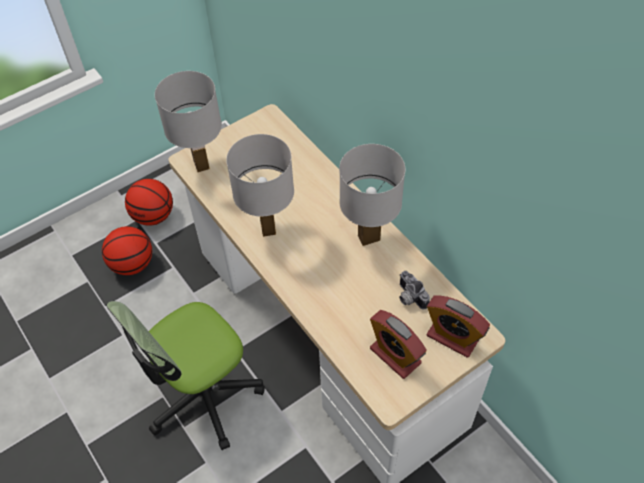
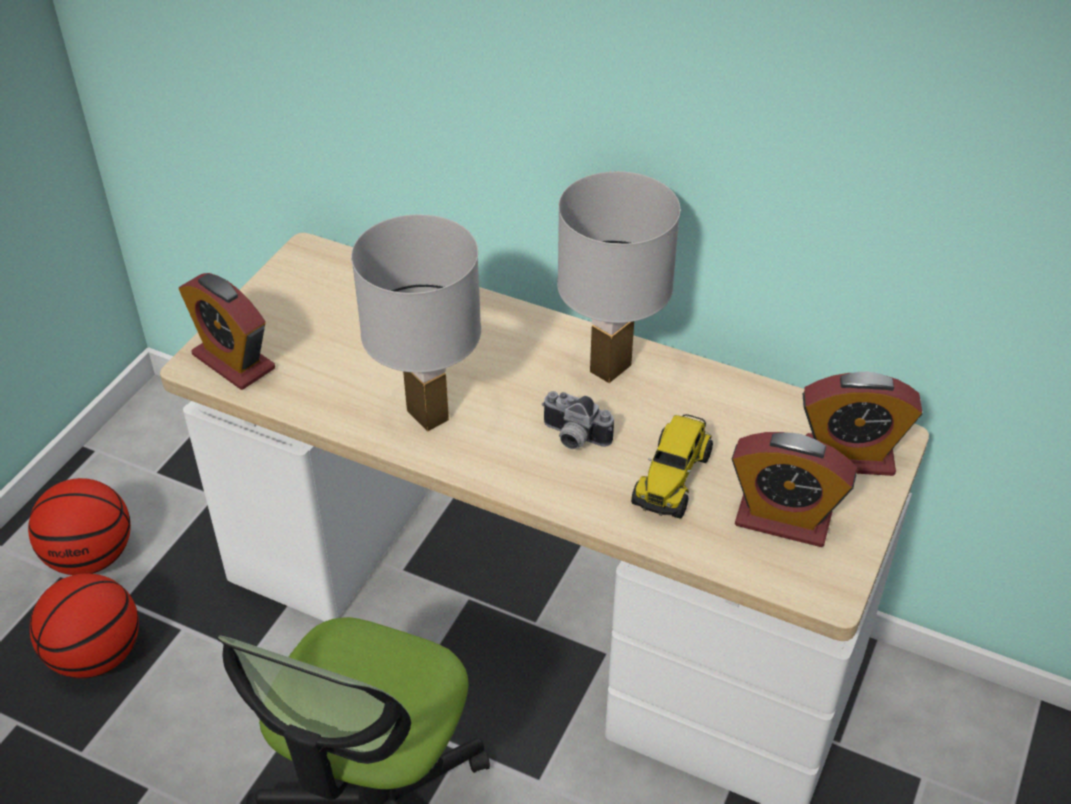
camera: 30 degrees left, 10 degrees down
(202, 164) = (233, 362): white table lamp -> alarm clock
(357, 310) = (672, 478): none -> toy truck
(409, 297) = (739, 428): camera -> camera (573, 438)

